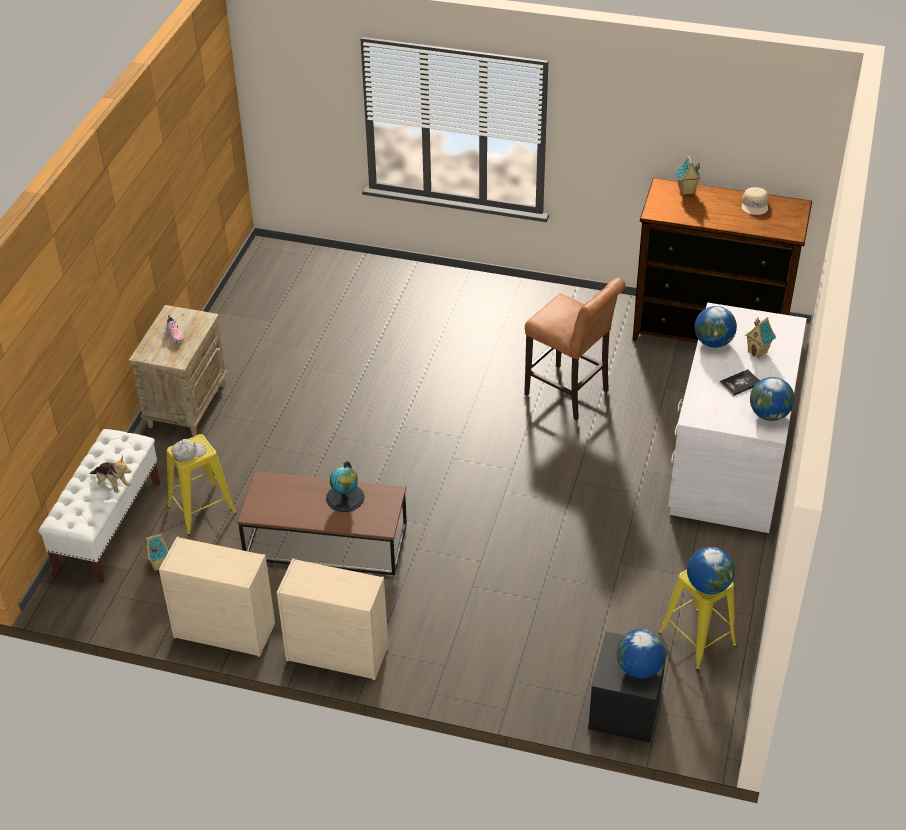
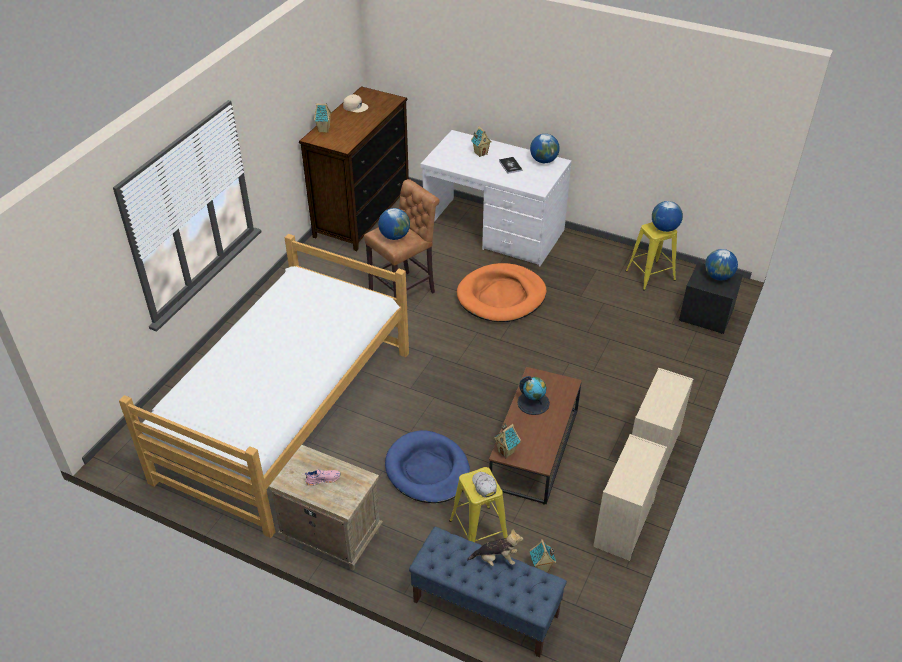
camera: 80 degrees left, 0 degrees up
(108, 526) = (485, 608): white bench -> blue bench
(112, 484) = (496, 559): plush toy -> plush toy turned 45 degrees clockwise
(265, 484) = (506, 452): none -> toy house
(280, 459) = (427, 470): none -> blue dog bed
(341, 342) = (286, 414): none -> bed
(591, 483) = (501, 296): none -> orange dog bed
(713, 342) = (465, 168): globe -> globe (394, 236)

